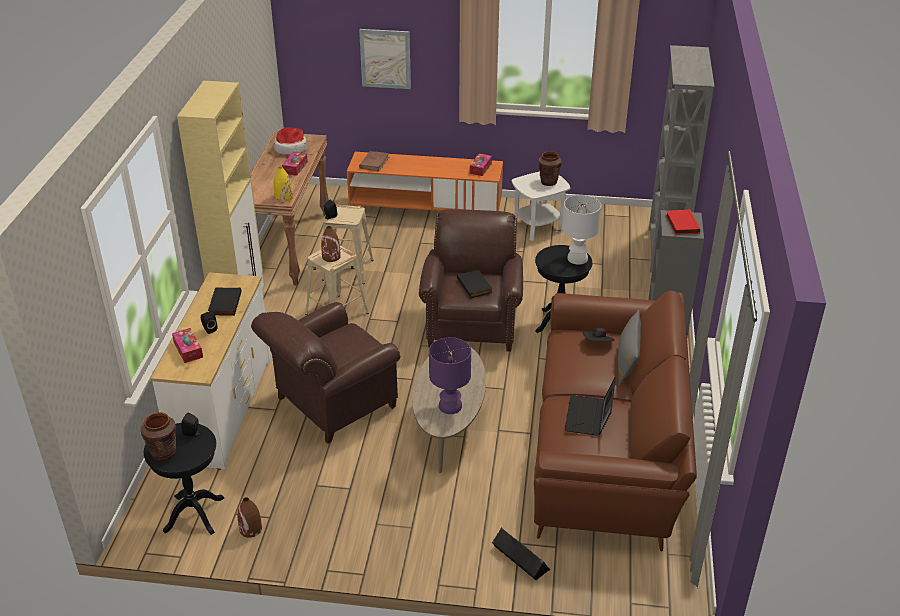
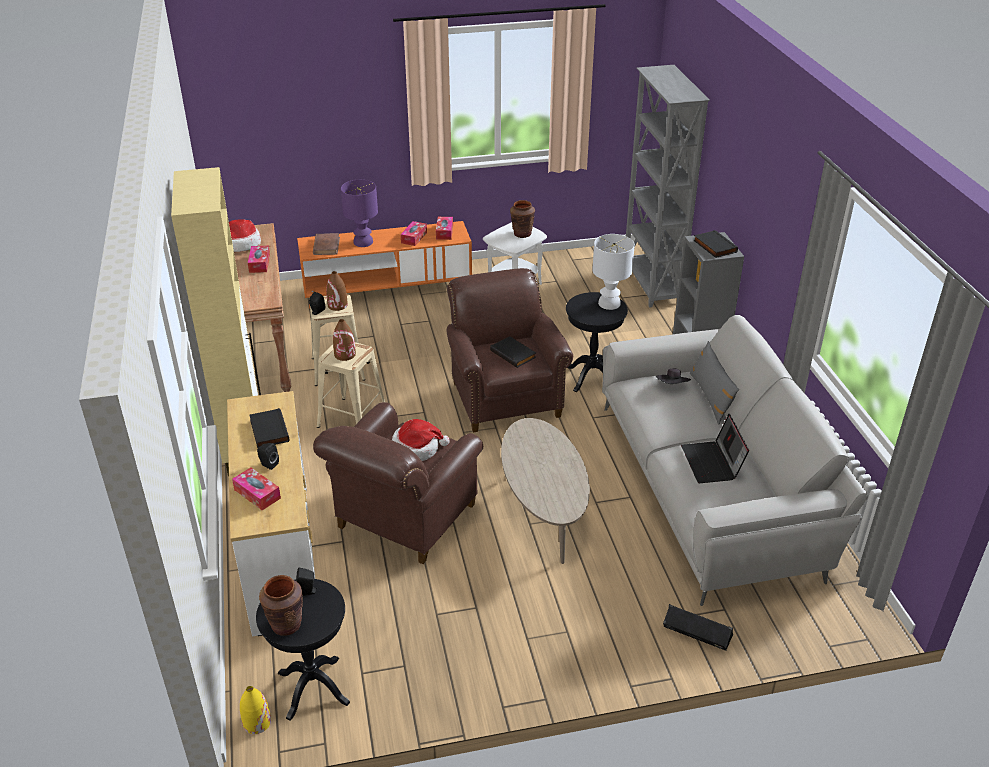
camera: 20 degrees left, 0 degrees up
(250, 529) = (390, 686): brown vase -> brown vase (337, 305)
(283, 197) = (266, 298): yellow vase -> yellow vase (256, 722)
(348, 346) = (417, 448): none -> hat
(385, 58) = (321, 127): picture -> none
(449, 406) = (557, 488): purple table lamp -> purple table lamp (363, 242)
(451, 168) = (414, 237): none -> tissue box
(608, 443) = (711, 488): brown sofa -> grey sofa
(681, 224) = (714, 246): red book -> black book

